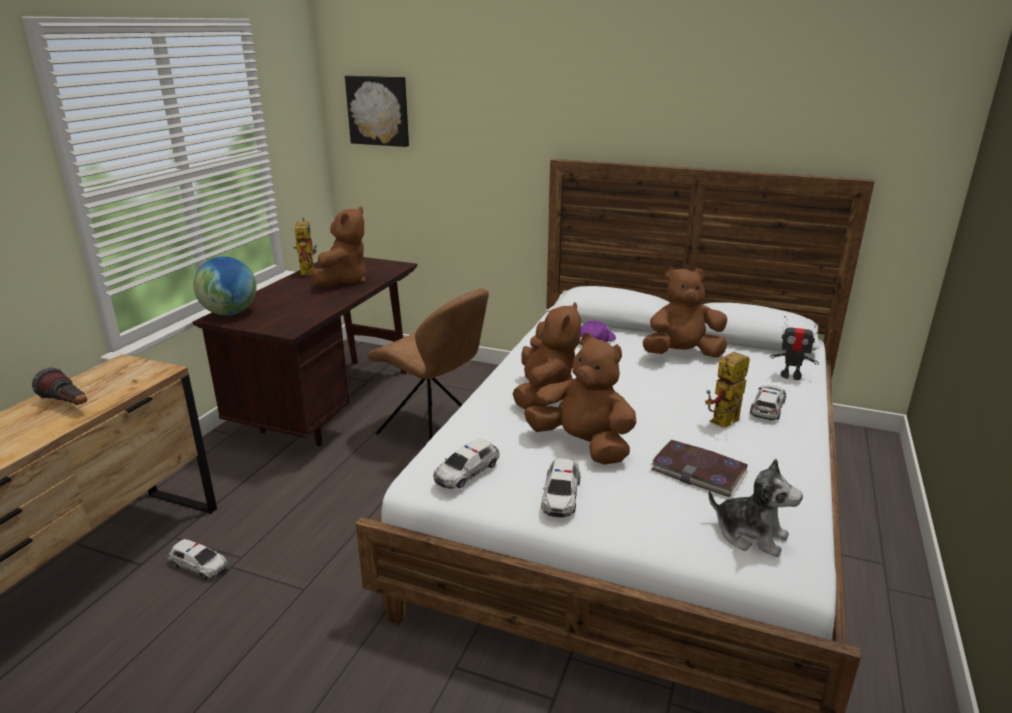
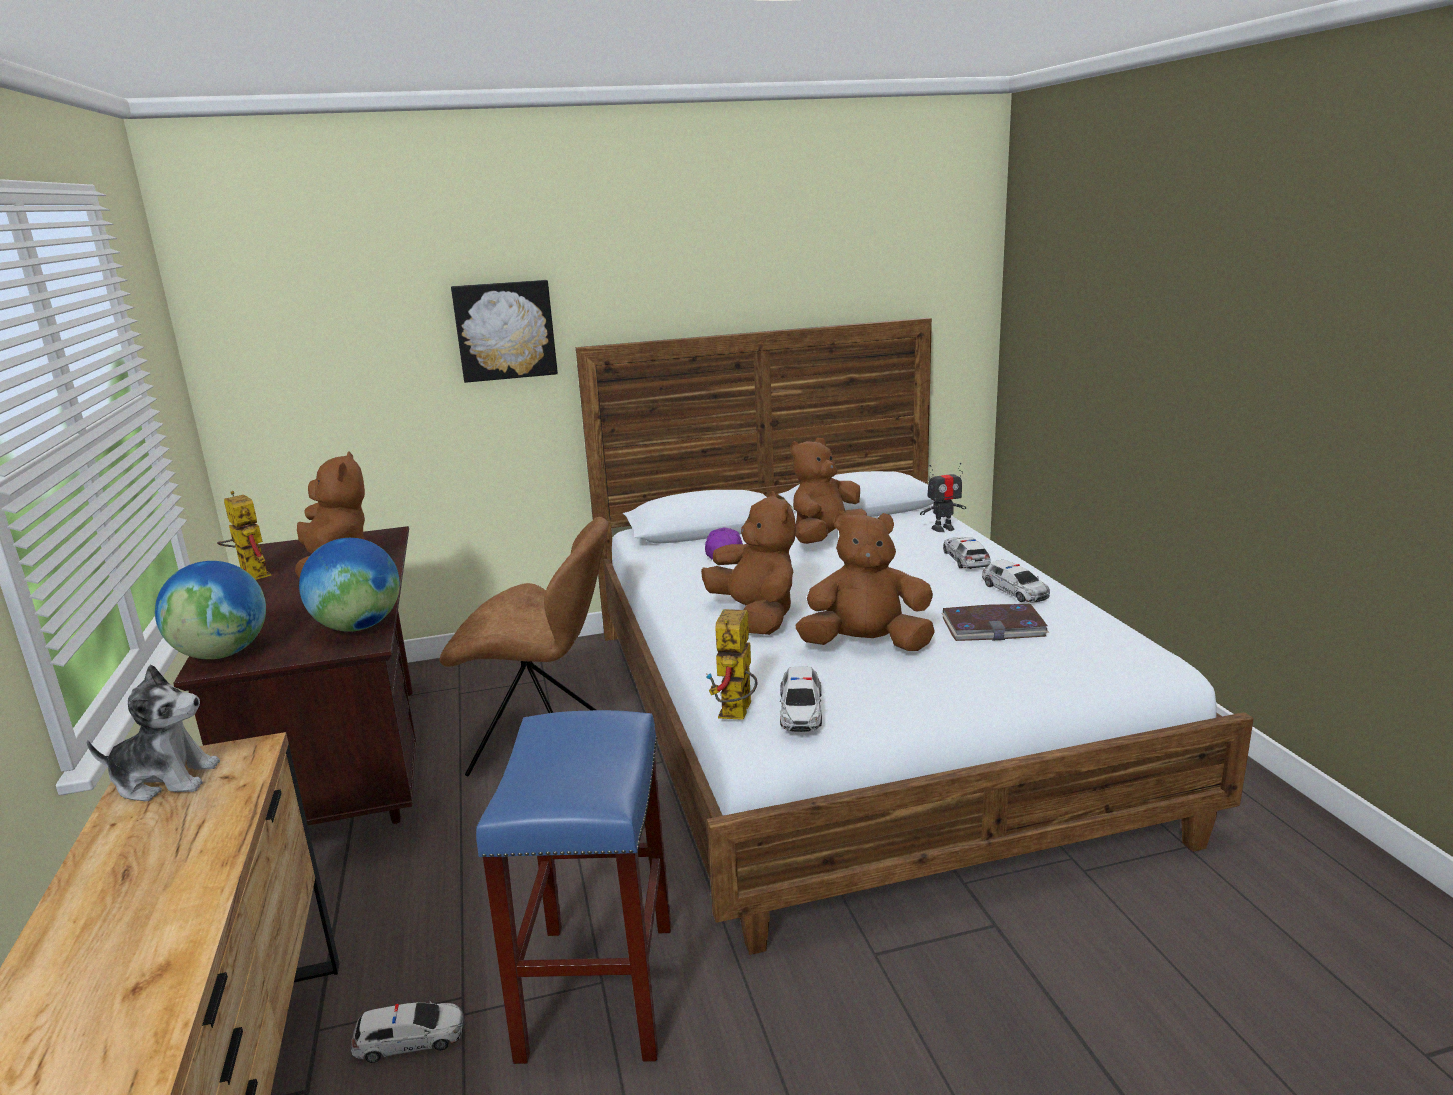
camera: 35 degrees left, 5 degrees down
(69, 405) = (166, 846): flashlight -> none
(296, 594) = (599, 992): none -> blue stool
(300, 319) = (358, 627): none -> globe
(379, 110) = (286, 316): picture -> picture (505, 330)
(560, 495) = (918, 692): toy car -> toy car (1015, 591)
(723, 424) = (953, 584): toy robot -> toy robot (737, 715)
(750, 535) = (1103, 657): plush toy -> plush toy (165, 779)

